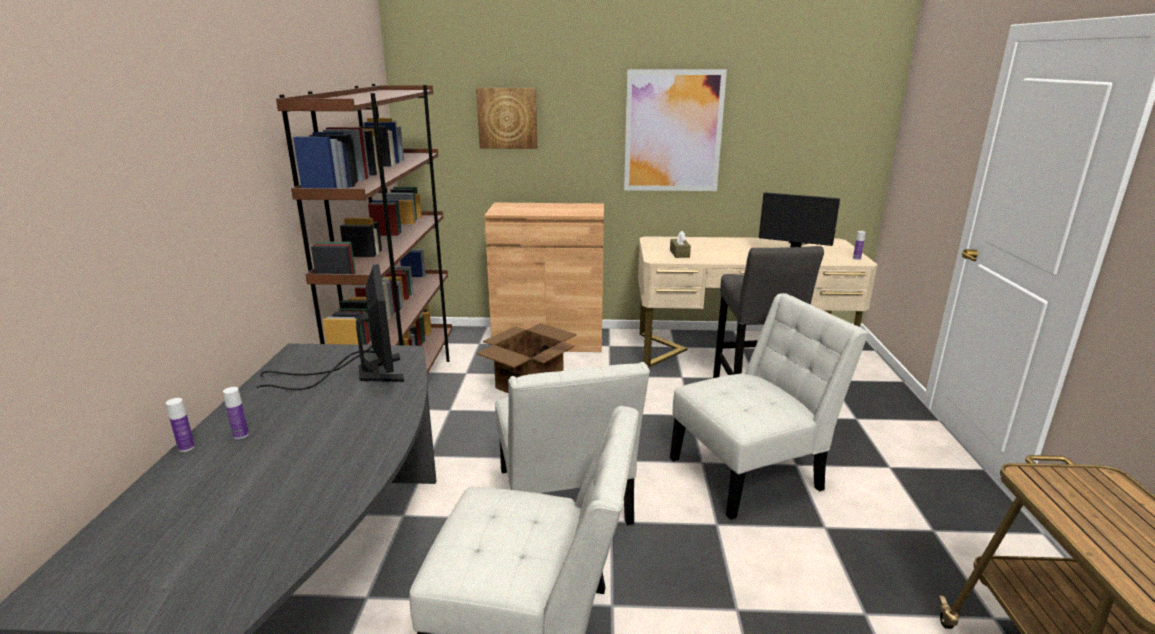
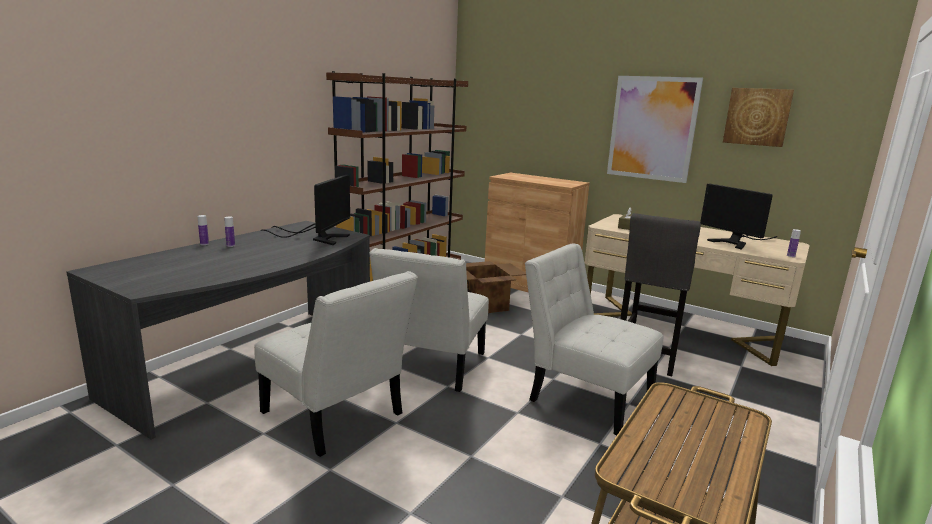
camera: 30 degrees right, 5 degrees down
(507, 118) = (527, 110): picture -> picture (757, 117)
(752, 472) = (585, 396): white chair -> white chair turned 150 degrees counterclockwise

